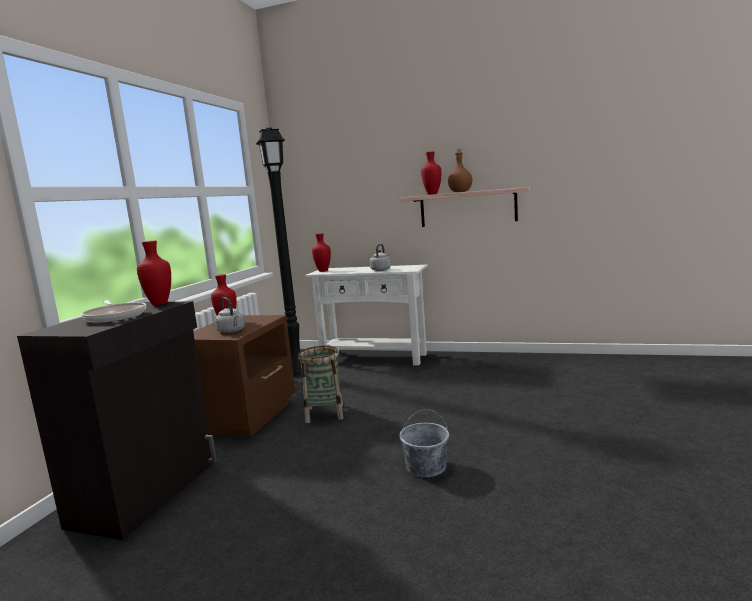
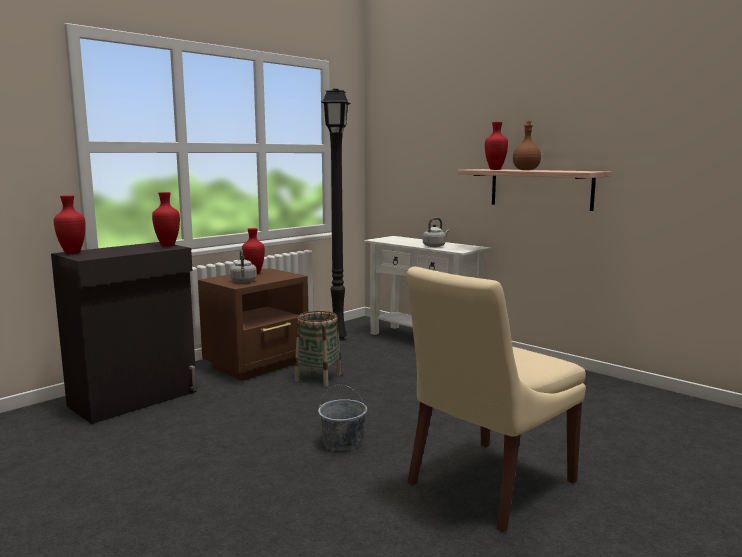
camera: 25 degrees right, 0 degrees up
(115, 316) = (122, 250): frying pan -> none
(323, 271) = (386, 238): red vase -> red vase (73, 253)
(588, 464) = (488, 484): none -> beige chair

